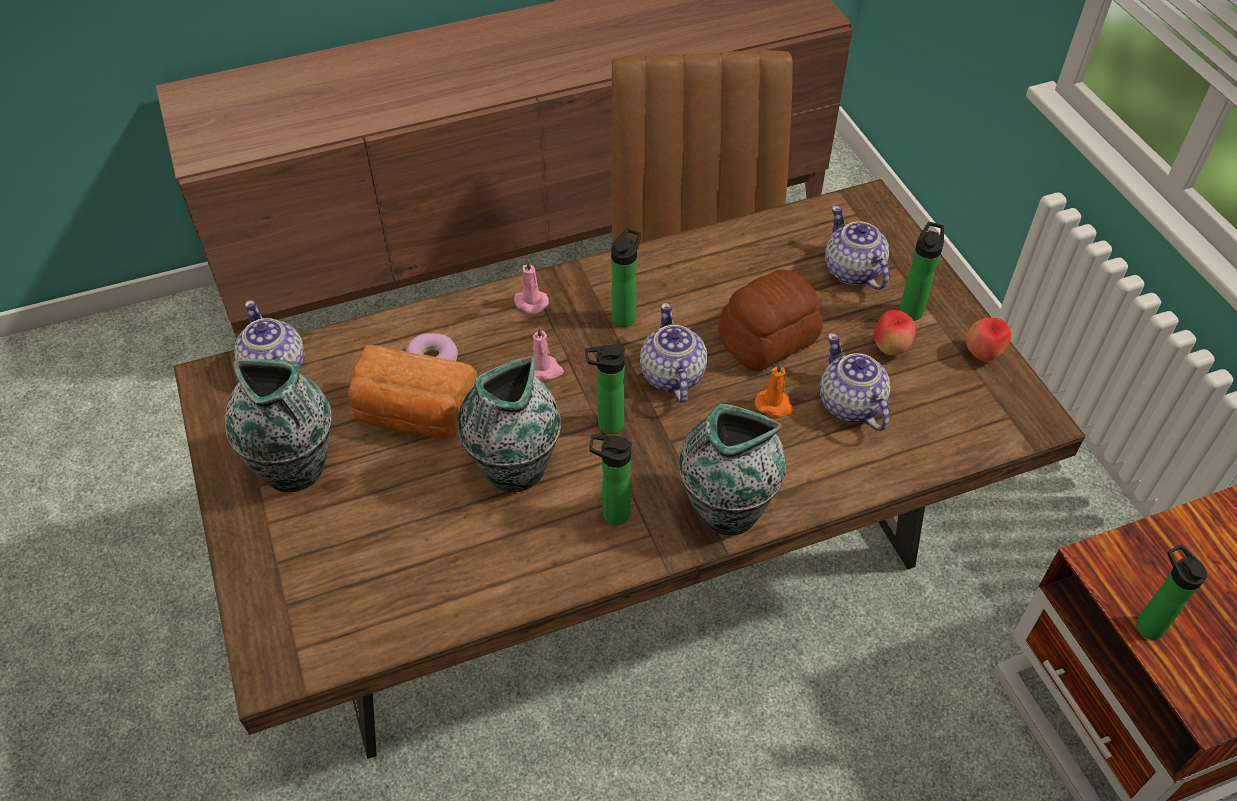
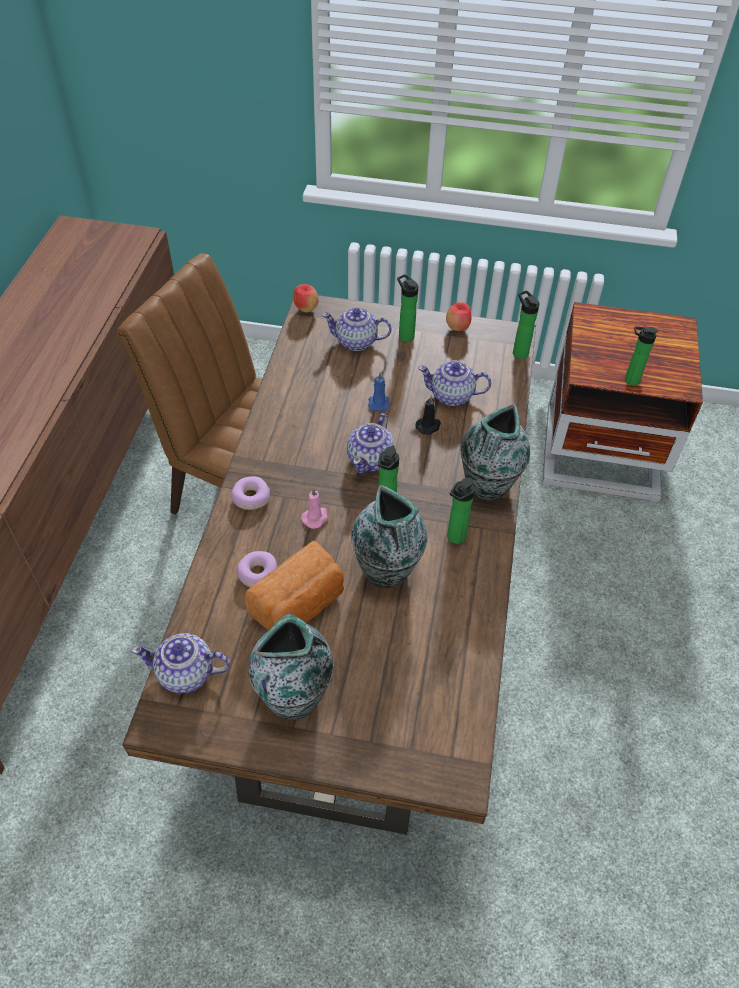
camera: 60 degrees left, 0 degrees up
(530, 302) = (250, 498): pink candle -> donut
(625, 316) = (304, 456): bottle -> bottle (518, 352)
(671, 376) = (371, 459): teapot -> teapot turned 90 degrees counterclockwise
(769, 340) = (378, 403): bread -> blue candle
(775, 405) = (428, 426): orange candle -> black candle
(890, 348) = (425, 359): apple -> apple (306, 309)

